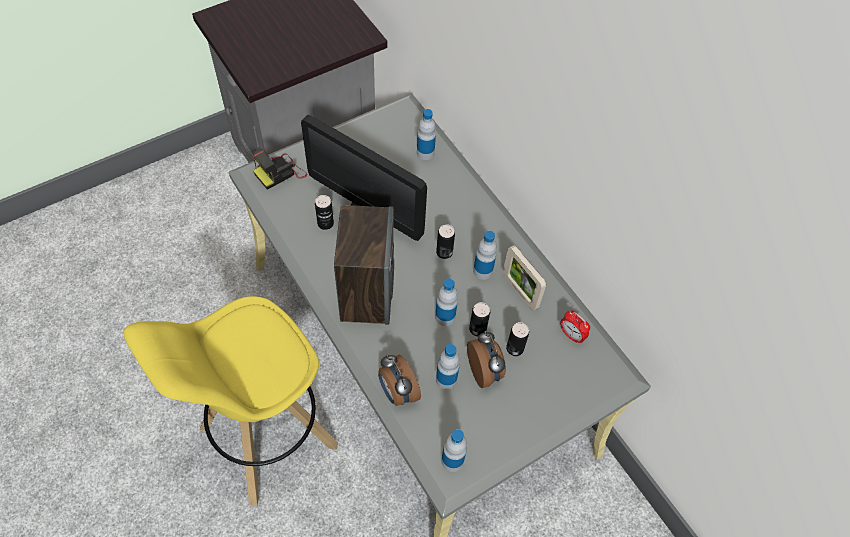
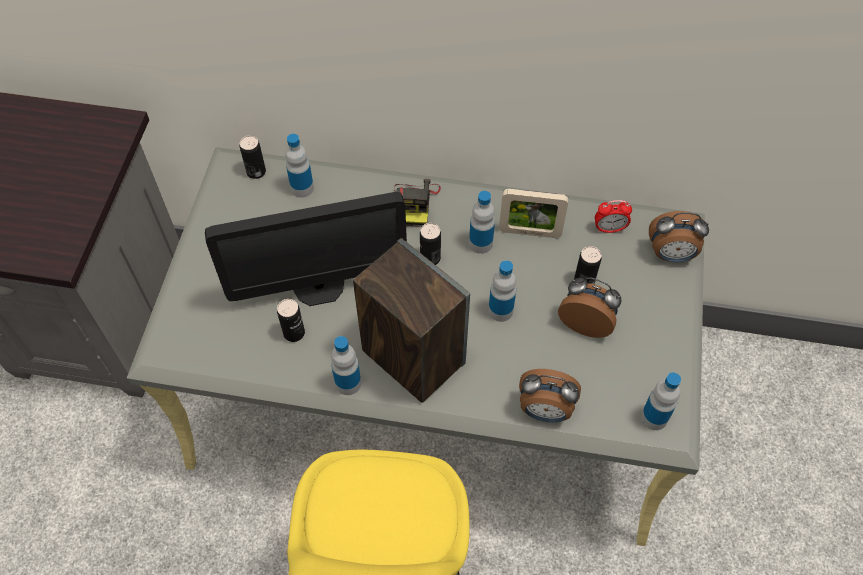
camera: 45 degrees left, 0 degrees up
(280, 172) = (187, 328): camera -> camera (414, 204)
(446, 379) = (567, 360): bottle -> bottle (348, 383)
(477, 329) = (537, 294): can -> can (256, 172)
(590, 386) = (671, 254): none -> alarm clock

